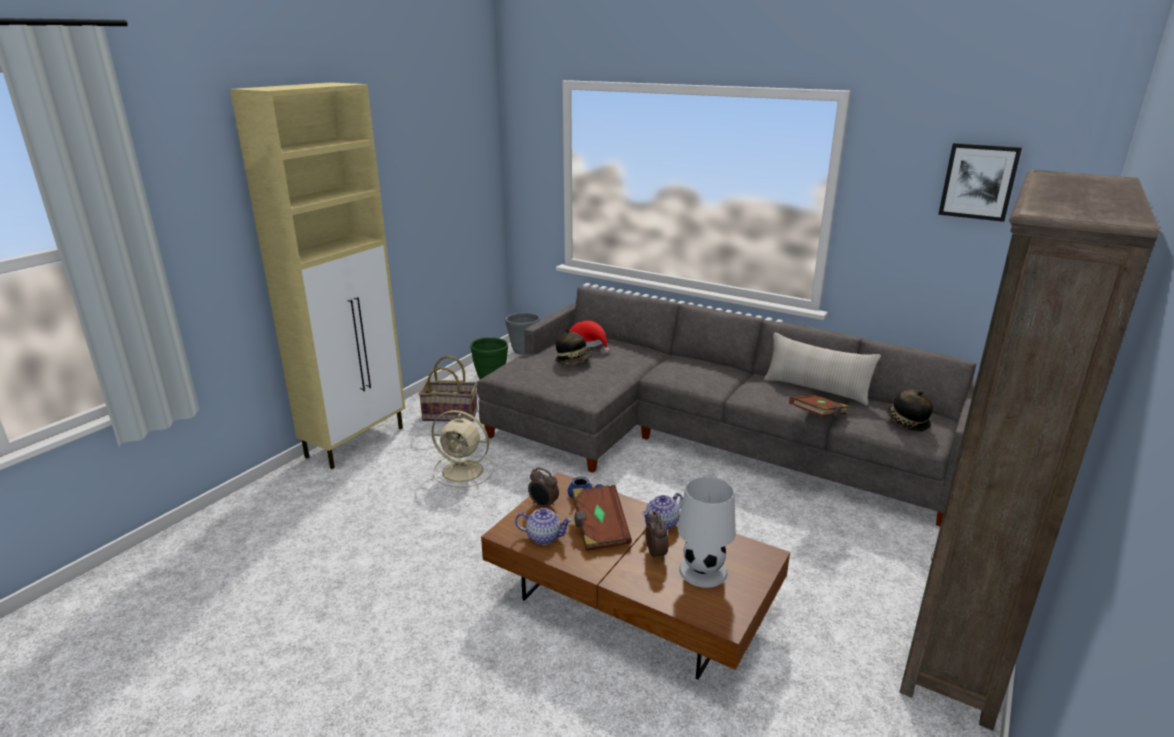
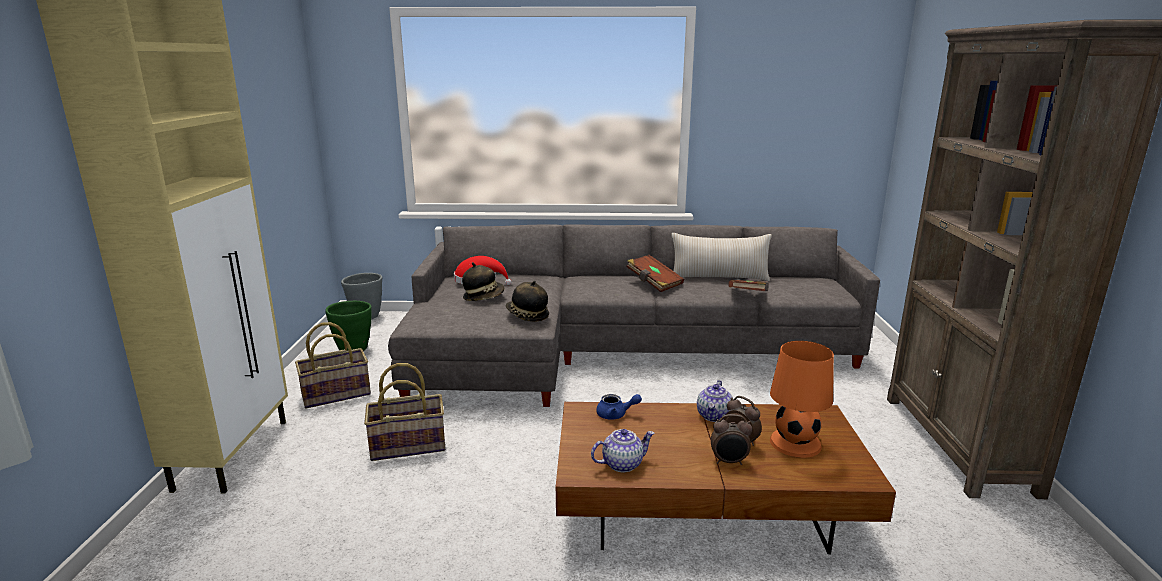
camera: 30 degrees left, 5 degrees down
(464, 471) = (408, 445): beige fan -> basket
(543, 505) = (586, 435): alarm clock -> alarm clock (729, 462)
(599, 529) = (665, 439): brown book -> brown book (653, 283)
(702, 571) = (795, 443): white table lamp -> orange table lamp
(906, 422) = (810, 286): hat -> hat (527, 316)
(979, 181) = (808, 79): picture -> none

